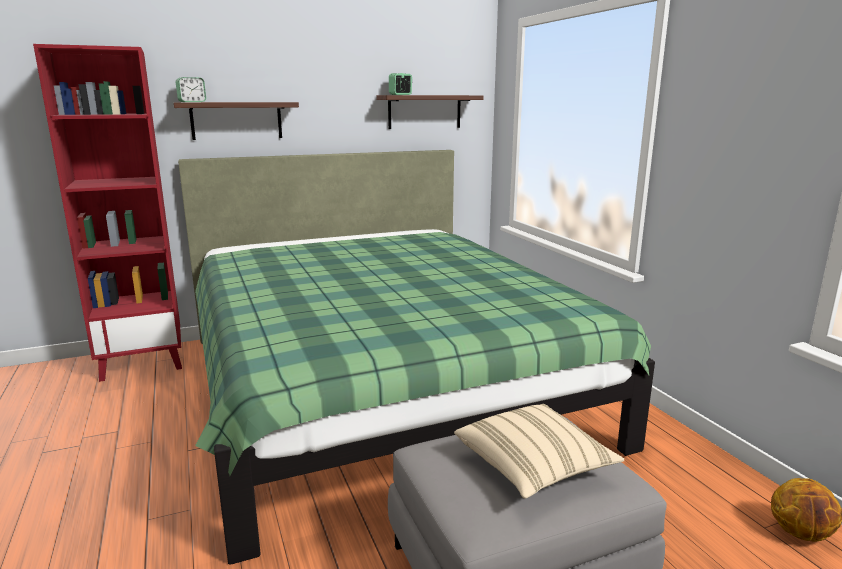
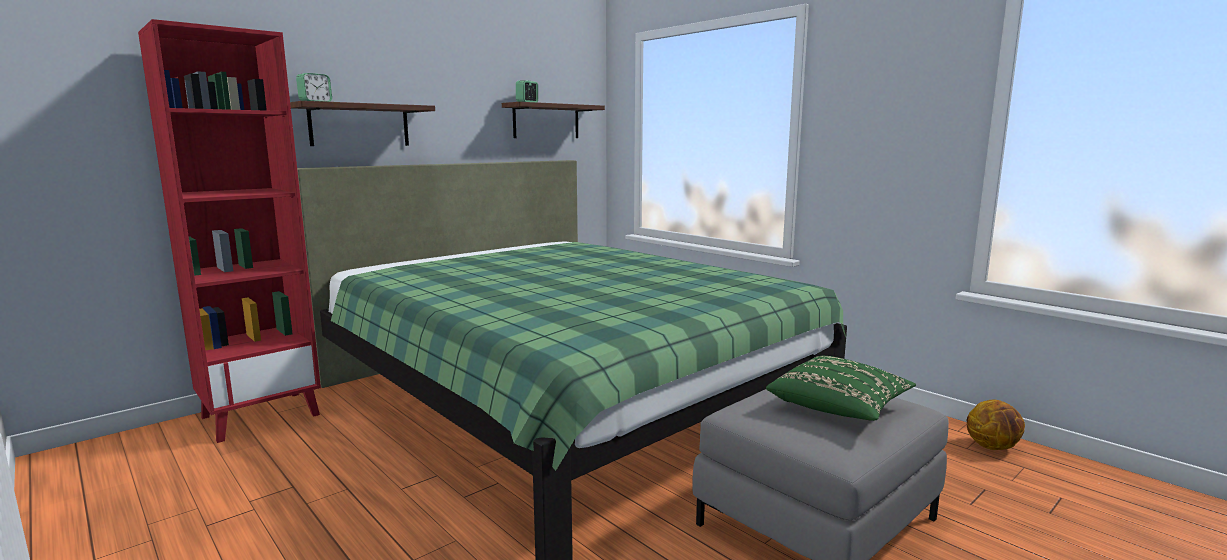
camera: 20 degrees left, 5 degrees down
(533, 467) = (839, 408): beige pillow -> green pillow

